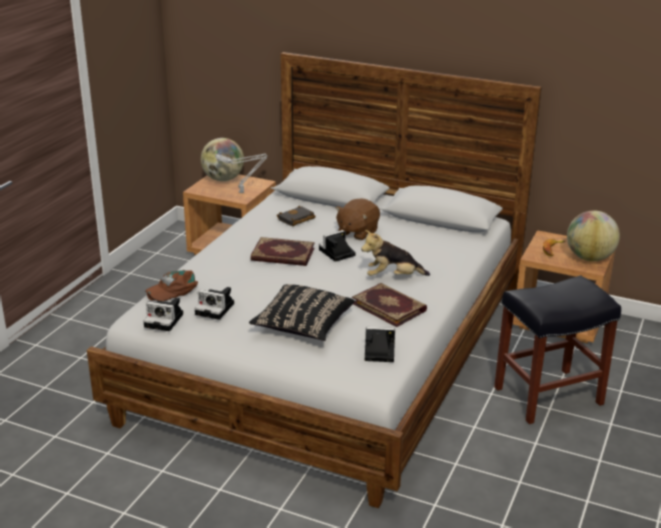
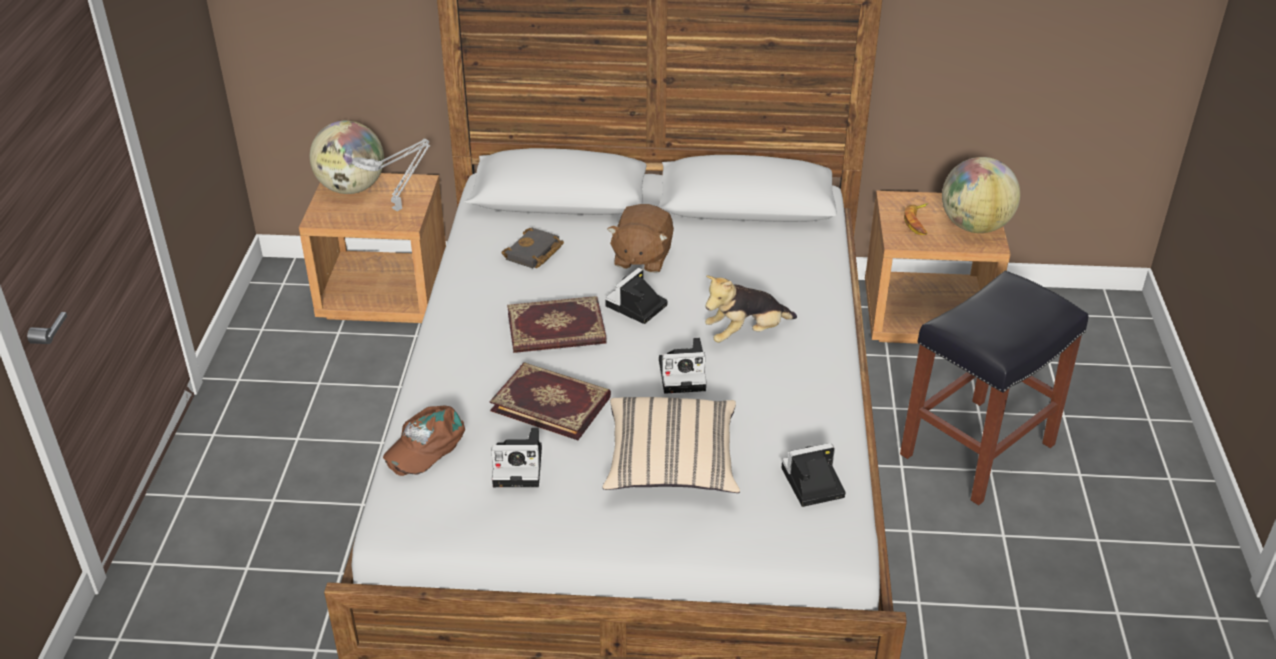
camera: 20 degrees left, 10 degrees up
(165, 320) = (450, 510): camera -> camera (684, 374)
(303, 326) = (671, 464): black pillow -> beige pillow
(389, 306) = (775, 392): book -> book (551, 403)

